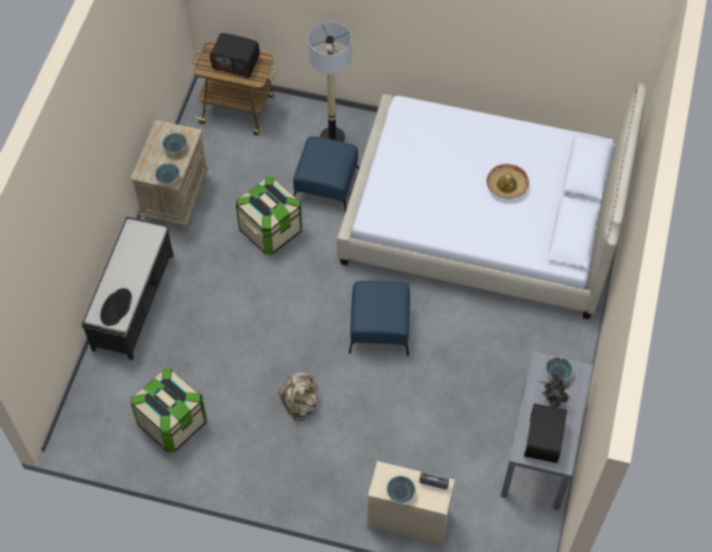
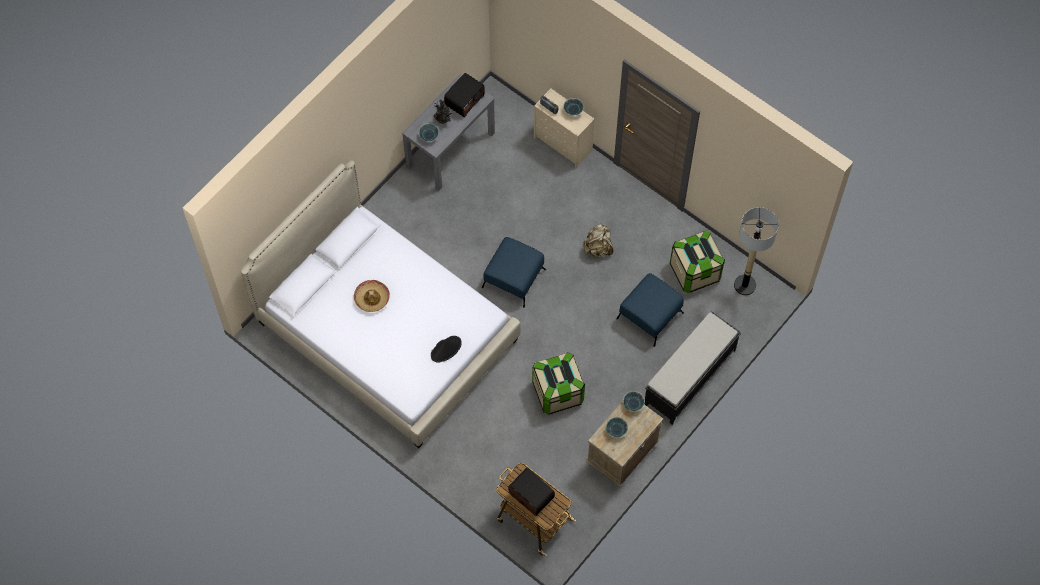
camera: 155 degrees left, 5 degrees up
(116, 307) = (710, 332): black hat -> black hat (446, 349)
(326, 185) = (495, 413): blue ottoman -> blue ottoman (650, 315)
(332, 138) = (467, 456): floor lamp -> floor lamp (744, 285)

